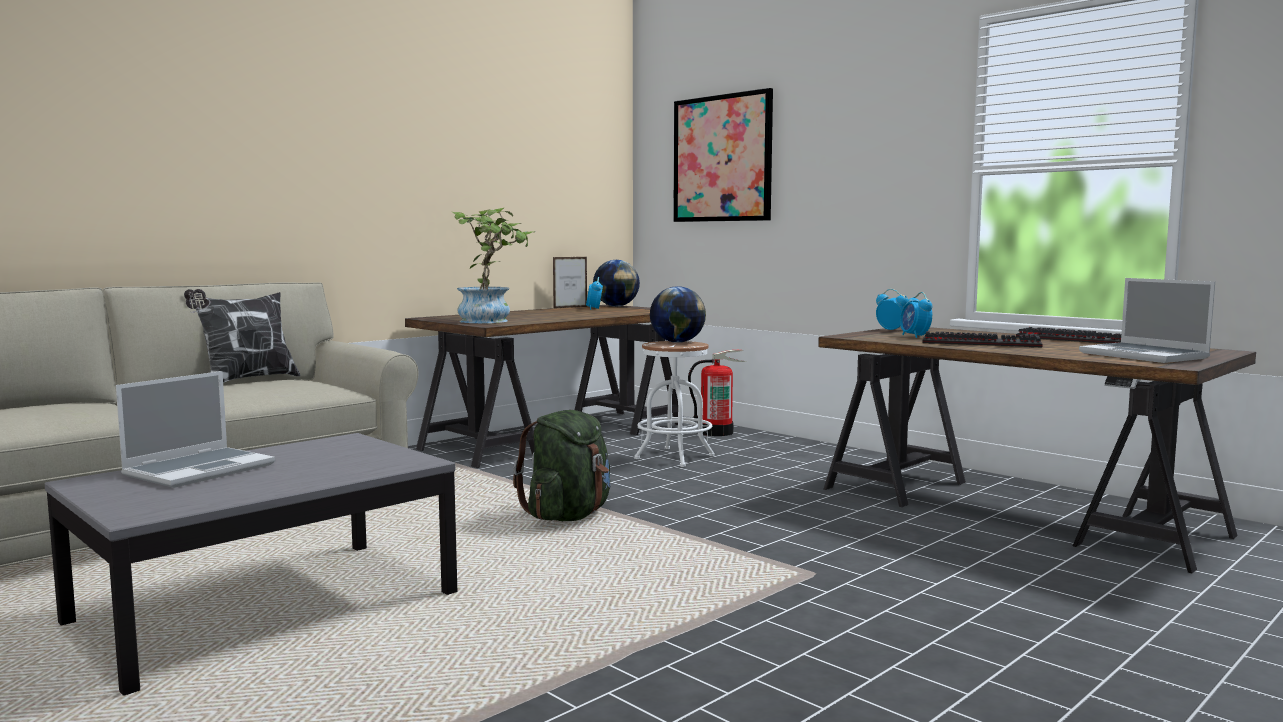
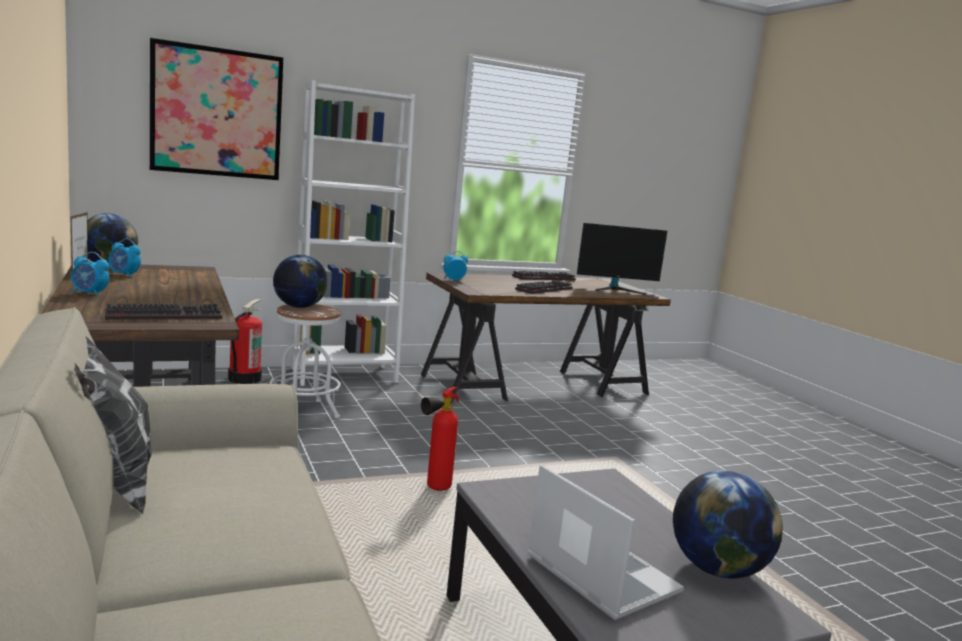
camera: 70 degrees left, 5 degrees up
(224, 496) = (717, 569): none -> globe
(491, 320) = (166, 315): potted plant -> keyboard
(568, 516) = (434, 489): green backpack -> fire extinguisher
(807, 449) = (344, 375): none -> white bookcase
(914, 336) = (494, 286): alarm clock -> alarm clock (90, 294)
(1145, 355) = (616, 289): laptop -> monitor

